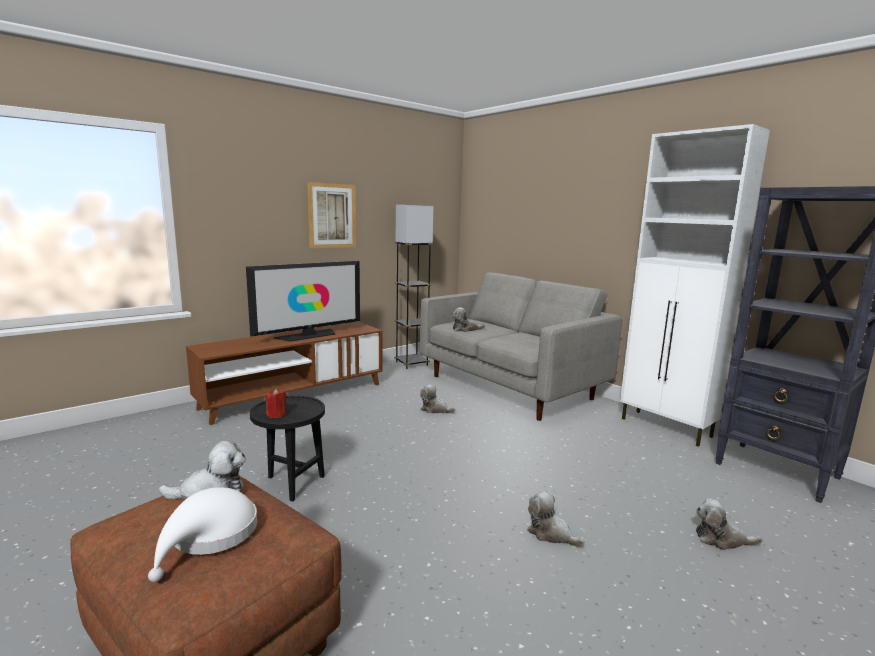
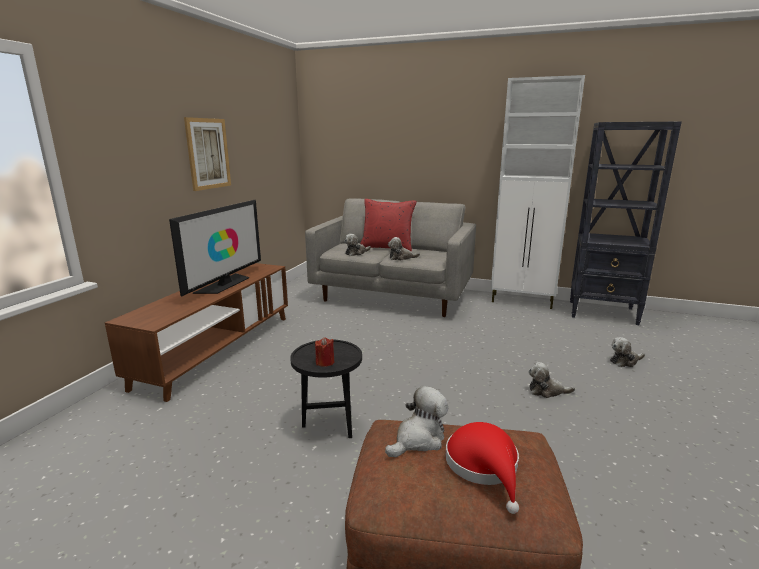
camera: 30 degrees left, 5 degrees up
(210, 536) = (484, 466): white hat -> red hat
(411, 363) = (289, 294): grey floor lamp -> none
(435, 409) = (361, 328): plush toy -> plush toy (401, 258)
(507, 329) = (387, 247): none -> red pillow

